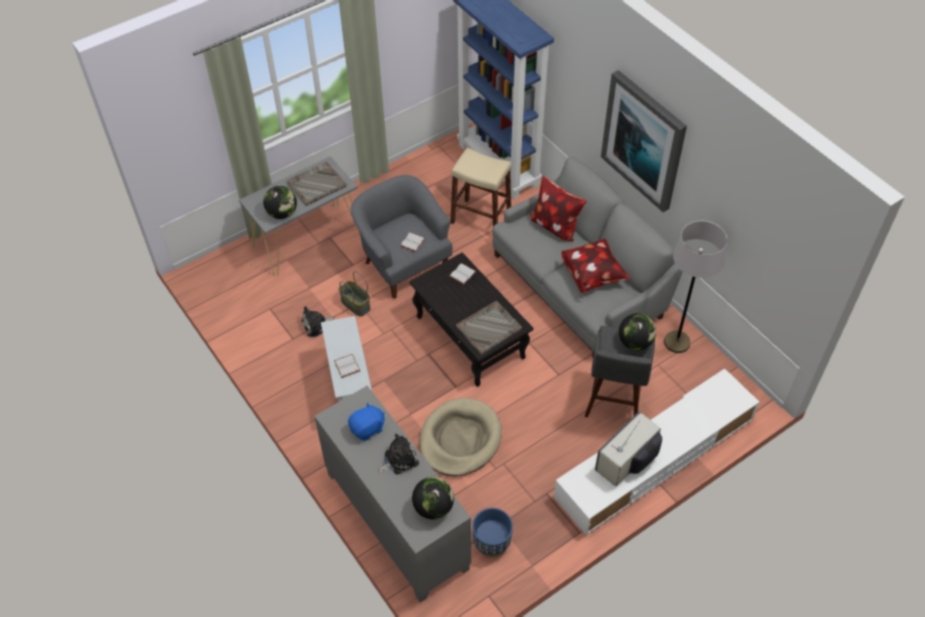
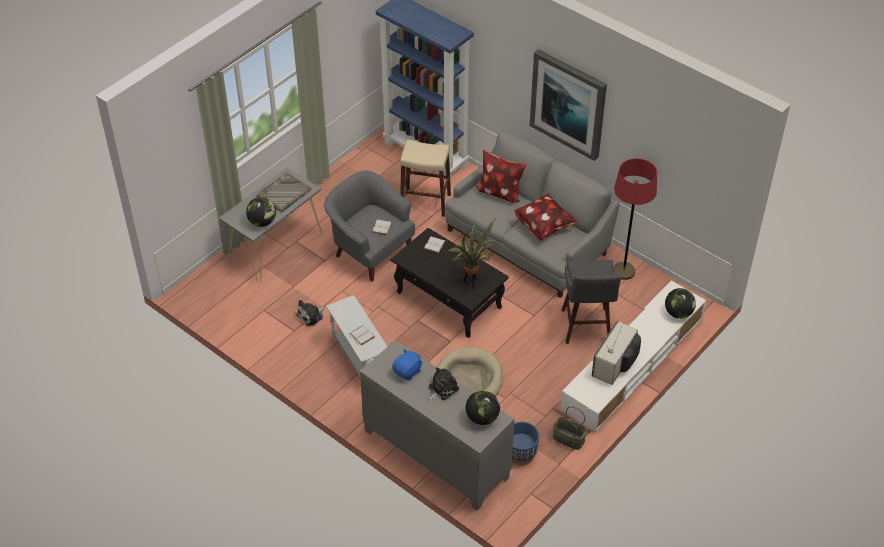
camera: 15 degrees left, 5 degrees down
(355, 305) = (339, 293): basket -> basket (568, 439)
(489, 328) = (472, 283): grey tray -> potted plant
(635, 342) = (599, 268): globe -> globe (678, 313)
(677, 342) = (623, 271): grey floor lamp -> red floor lamp

